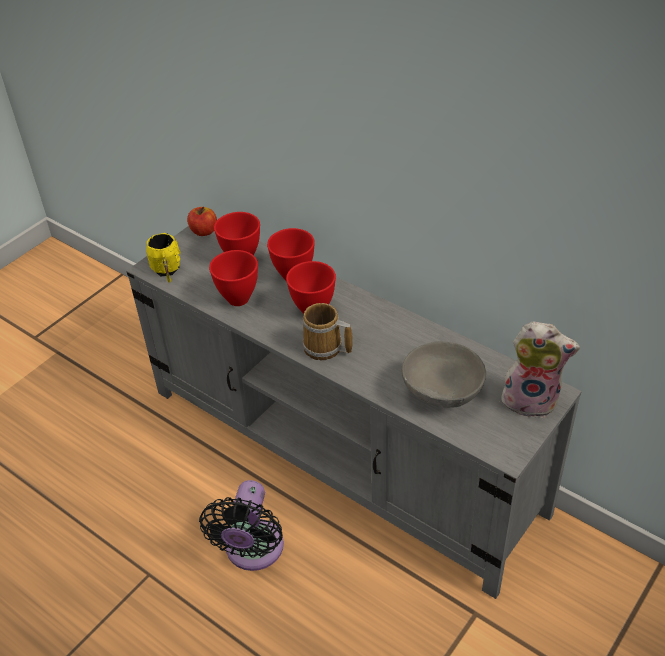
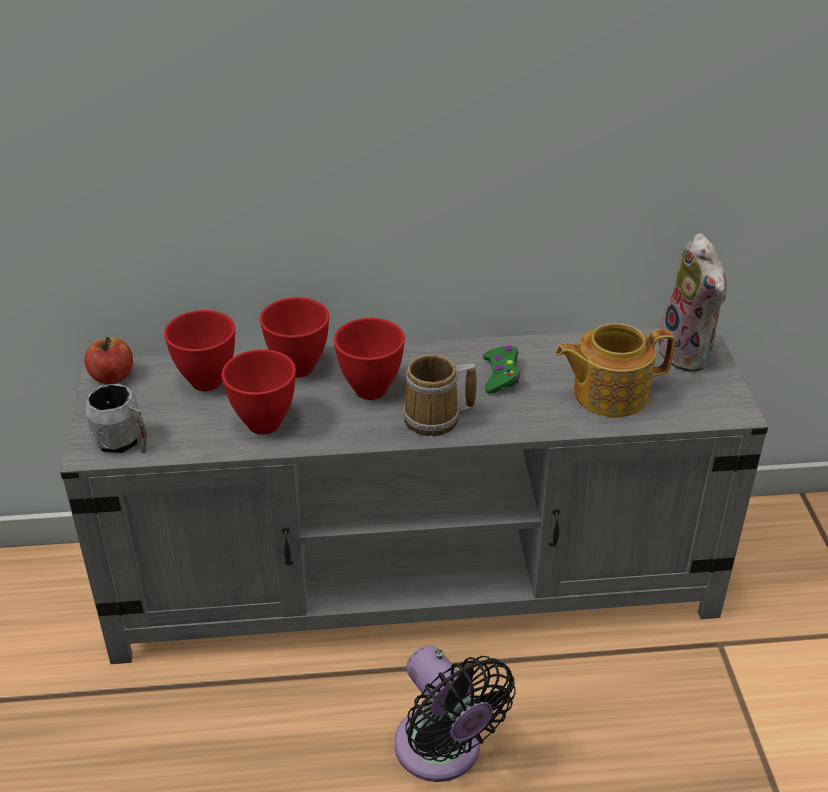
camera: 45 degrees left, 5 degrees down
(167, 271) = (124, 443): yellow mug -> grey mug
(395, 344) = (501, 375): none -> green game controller
(443, 393) = (608, 393): grey bowl -> teapot
(531, 399) = (689, 354): plush toy -> plush toy turned 105 degrees clockwise

